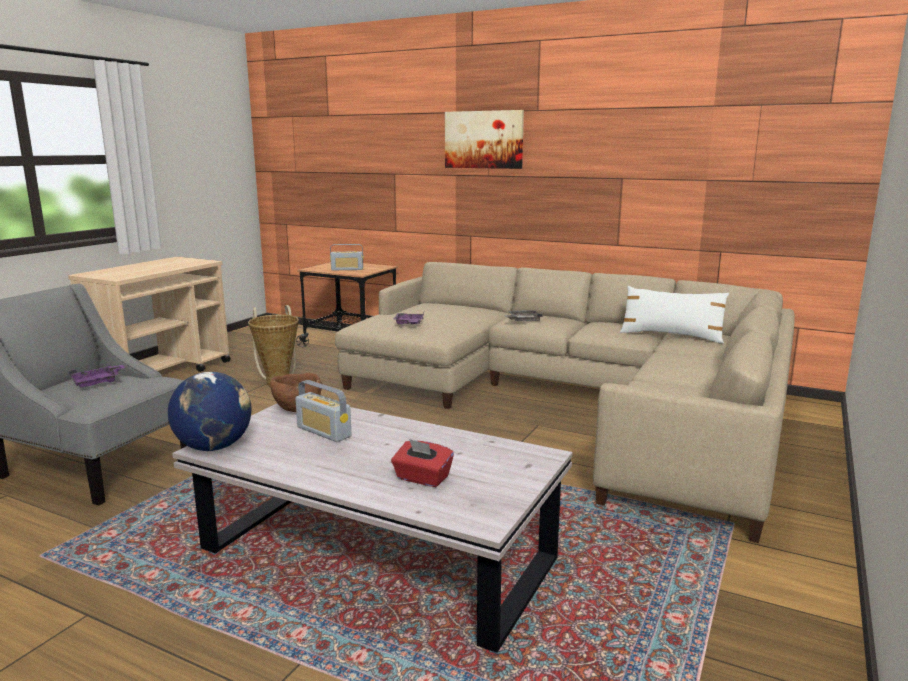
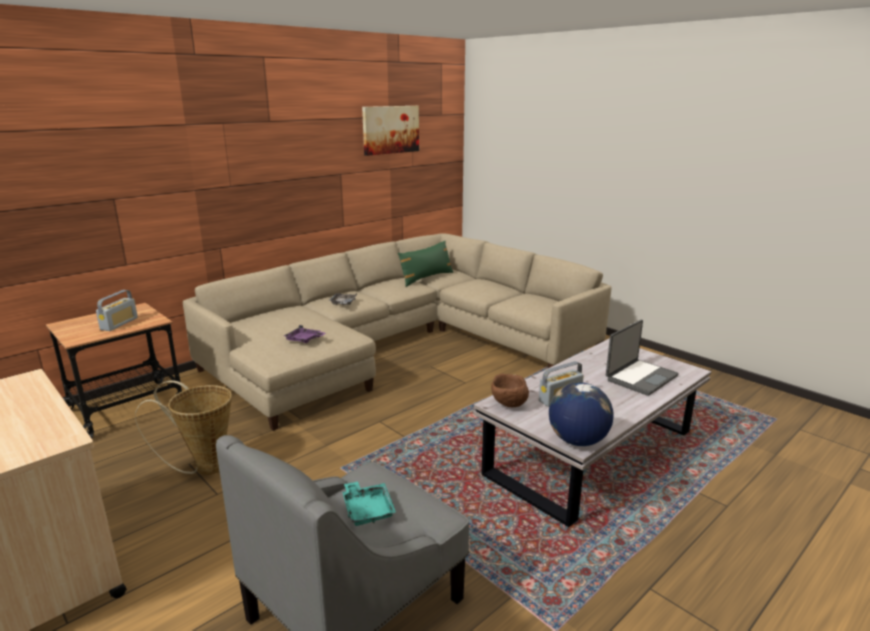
camera: 70 degrees left, 5 degrees up
(98, 382) = (367, 510): purple tray -> turquoise tray
(422, 478) = (640, 377): red tissue box -> laptop
(484, 139) = (223, 151): picture -> picture (390, 129)
(671, 336) = (426, 278): white pillow -> green pillow

